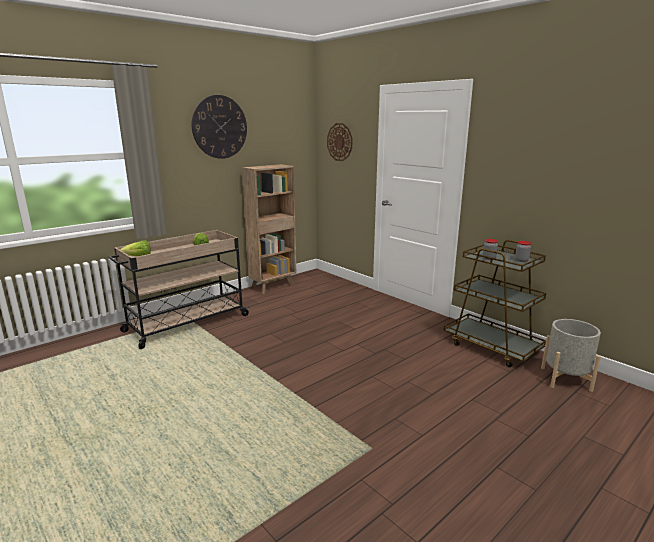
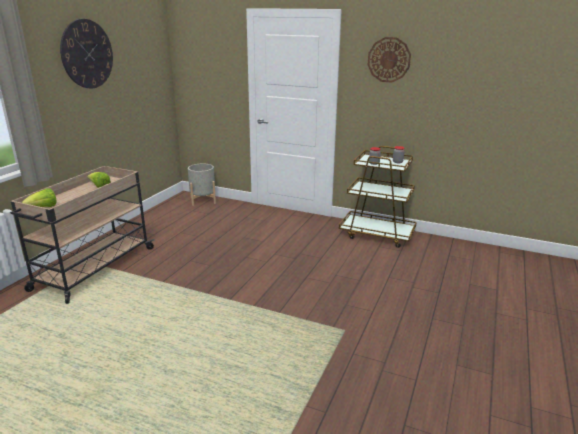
camera: 25 degrees left, 5 degrees up
(273, 286) = (154, 215): brown bookcase -> none
(340, 142) = (203, 63): wall clock -> wall clock (389, 60)
(565, 379) = (438, 248): grey planter -> grey planter (203, 200)

